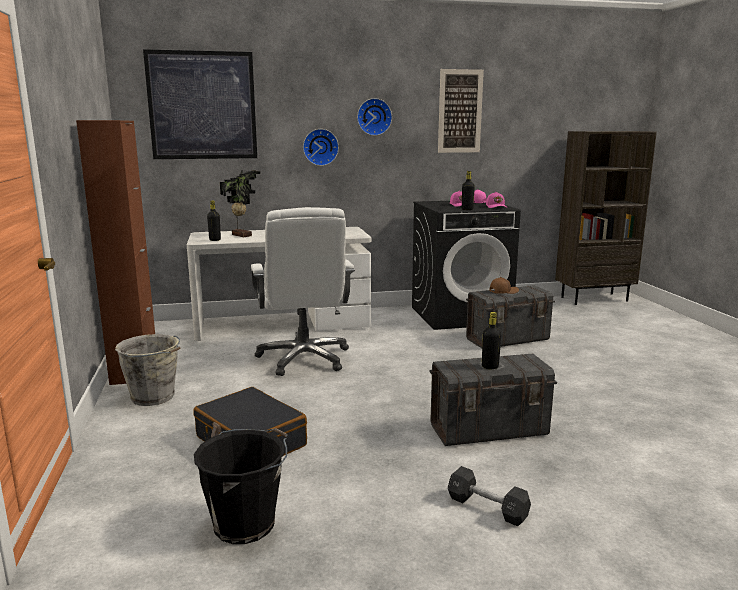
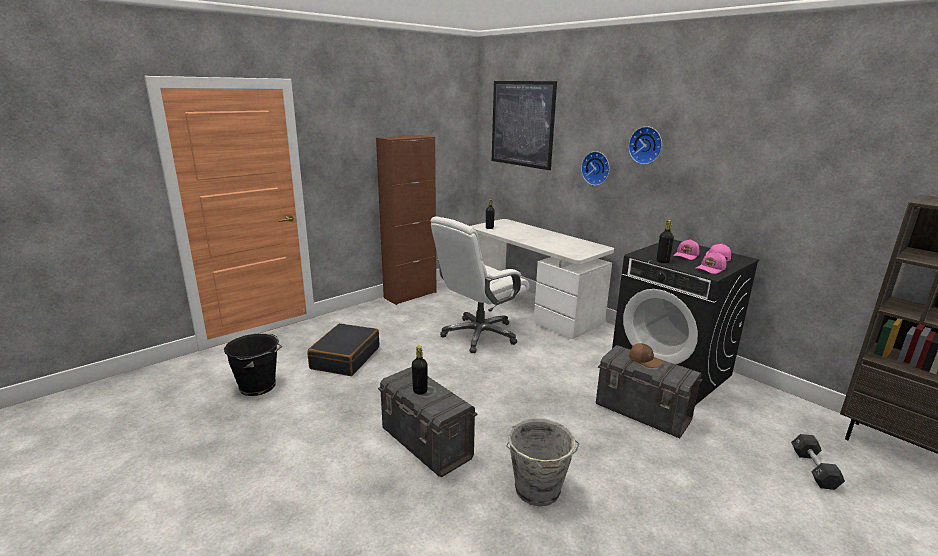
camera: 60 degrees right, 5 degrees up
(154, 397) = (378, 314): grey bucket -> grey bucket (537, 491)
(242, 235) = (516, 229): potted plant -> none
(460, 111) = (744, 148): picture -> none
(487, 508) = (307, 468): black dumbbell -> black dumbbell (813, 469)

